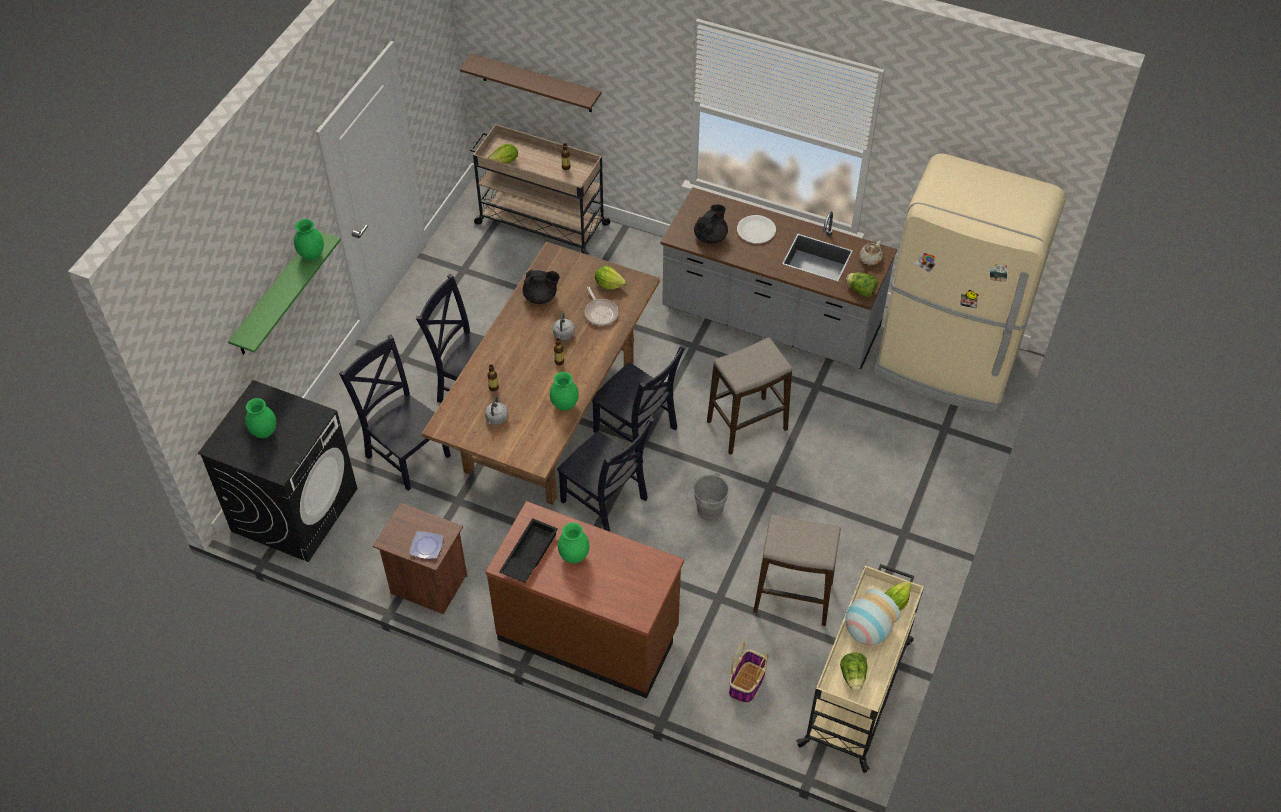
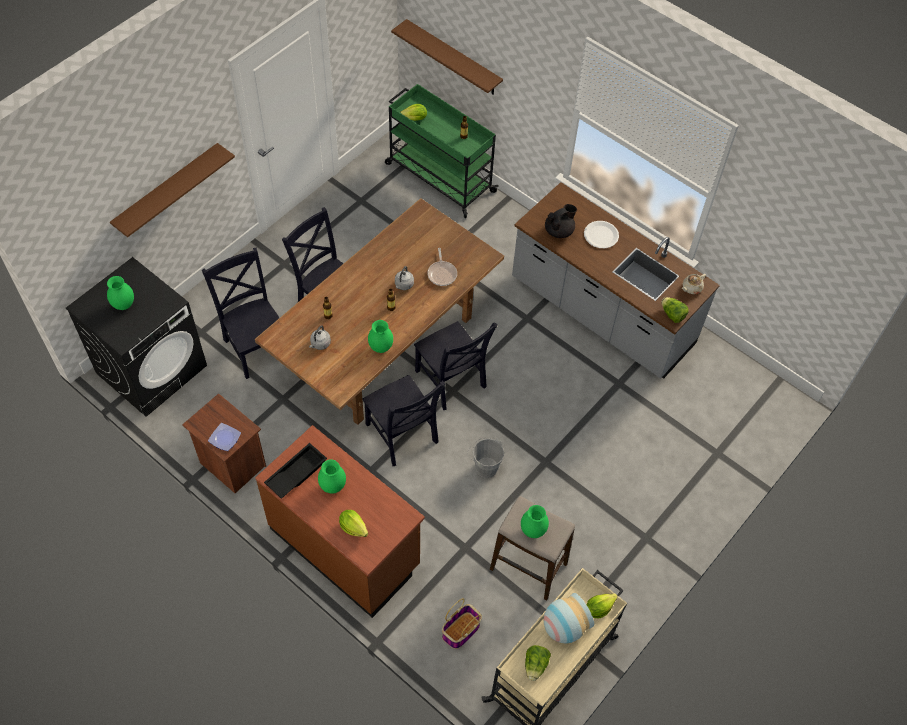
camera: 15 degrees right, 5 degrees up
(276, 295) = (167, 191): green shelf -> brown shelf
(312, 255) = (206, 164): green vase -> green vase (533, 530)
(540, 223) = (439, 177): beige cart -> green cart
(541, 297) = (397, 246): black teapot -> none
(609, 284) = (459, 250): lettuce -> lettuce (353, 527)
(746, 425) = (545, 401): stool -> none
(945, 365) = (739, 396): beige fridge -> none

